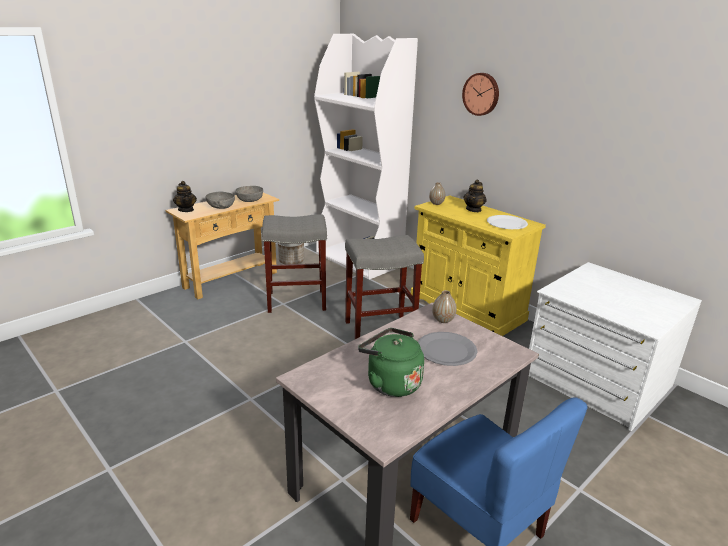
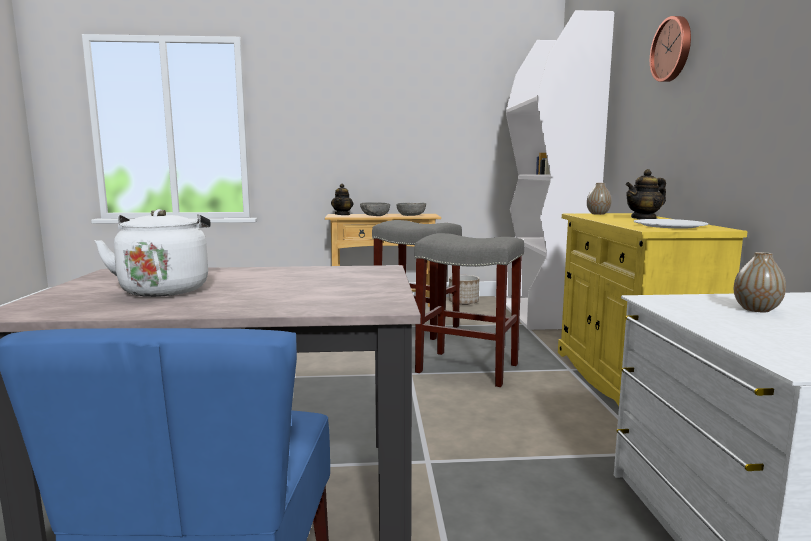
camera: 40 degrees right, 15 degrees down
(390, 383) = (165, 289): green kettle -> white kettle
(443, 320) = (372, 274): vase -> vase (756, 309)
(446, 350) = (300, 287): grey plate -> none

